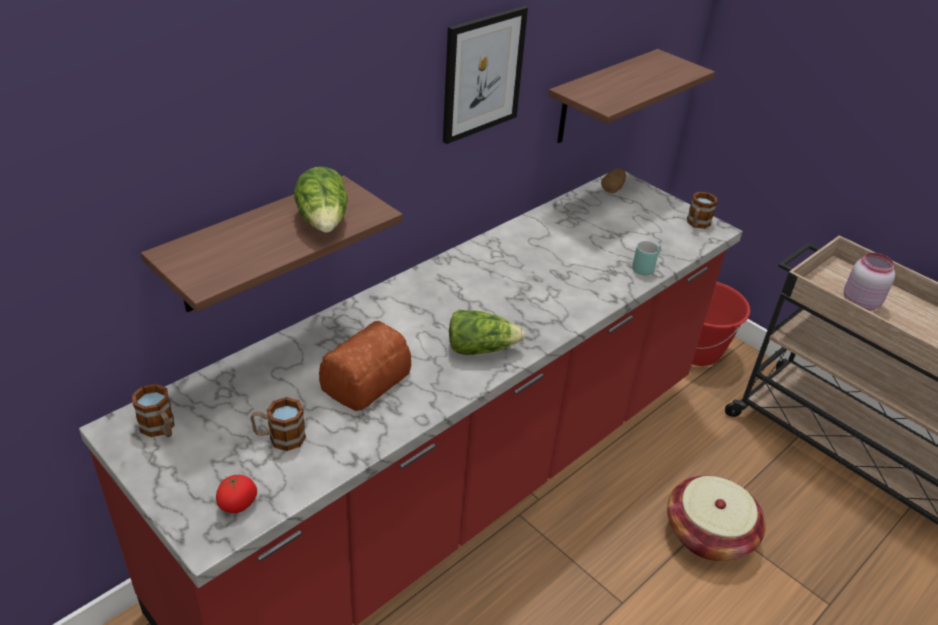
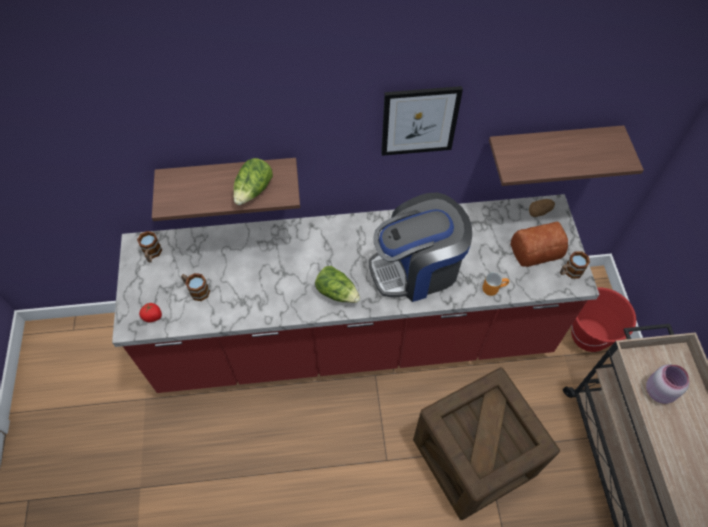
camera: 40 degrees right, 20 degrees up
(363, 380) = (261, 278): bread -> bread (535, 249)
(547, 285) = (417, 268): none -> coffee machine
(644, 267) = (493, 287): turquoise mug -> orange mug
(708, 534) = (473, 457): basket -> crate

